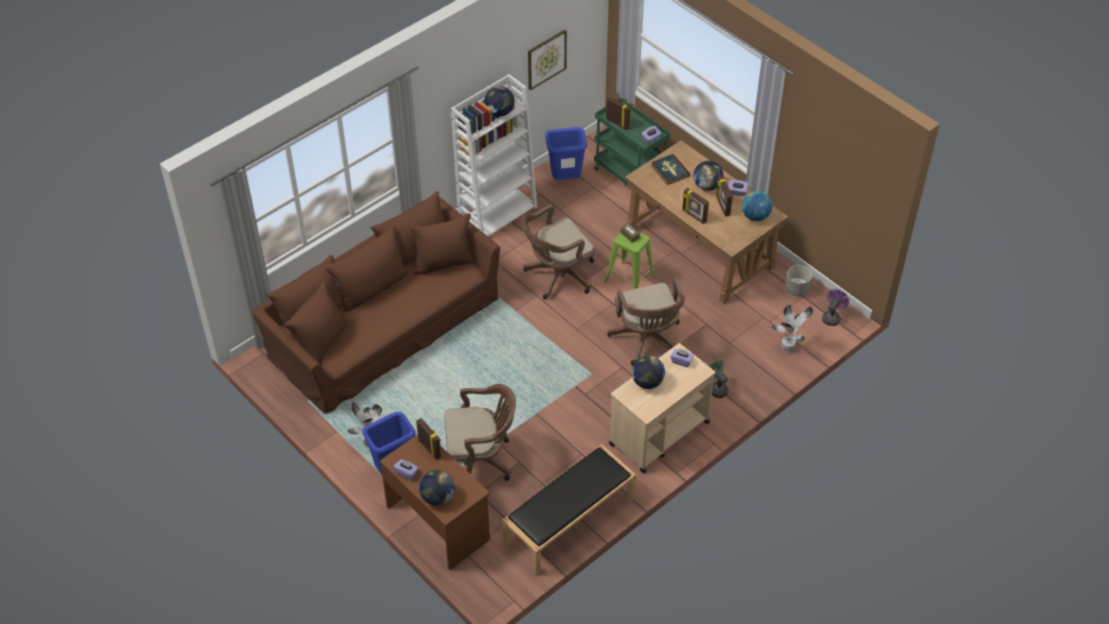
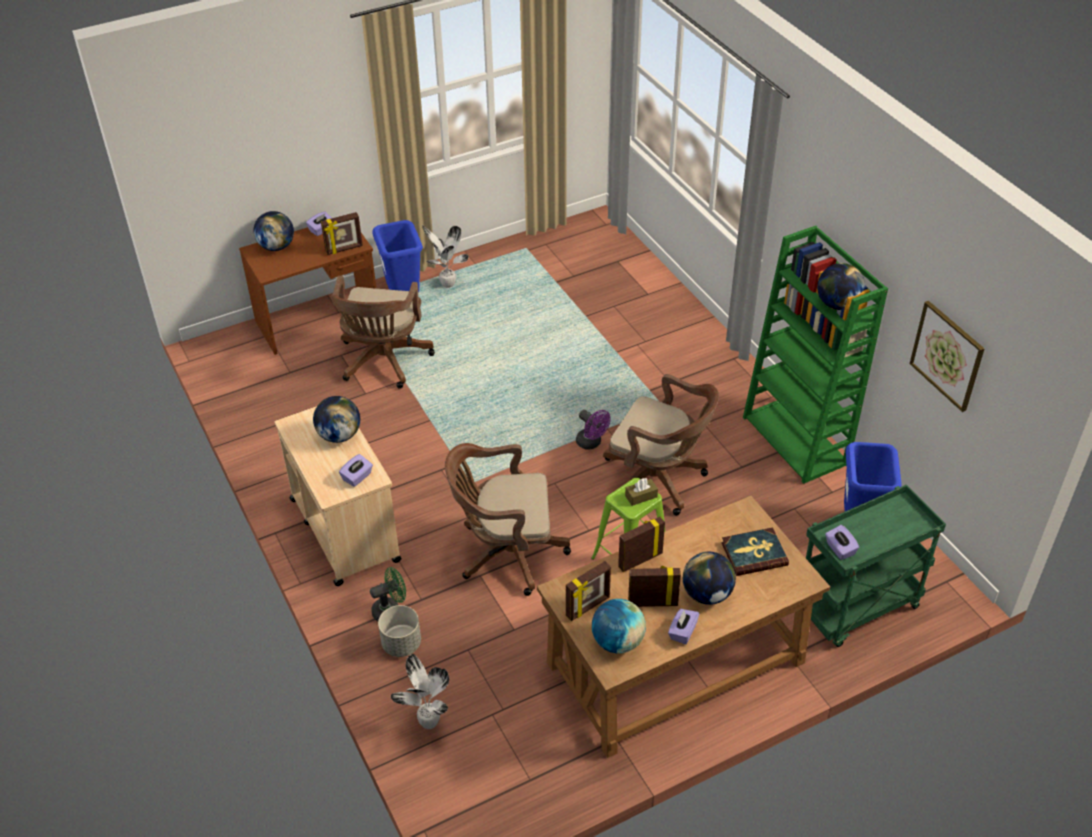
camera: 105 degrees right, 5 degrees down
(384, 326) = (616, 314): brown sofa -> none
(497, 213) = (796, 440): white bookcase -> green bookcase
(557, 276) = (658, 480): brown office chair -> brown office chair turned 135 degrees clockwise
(569, 521) = (262, 421): black bench -> none
(617, 123) = (885, 515): picture frame -> picture frame (588, 607)
(796, 289) = (547, 775): grey planter -> grey planter (401, 643)
(832, 317) = (470, 809): purple fan -> purple fan (591, 443)

